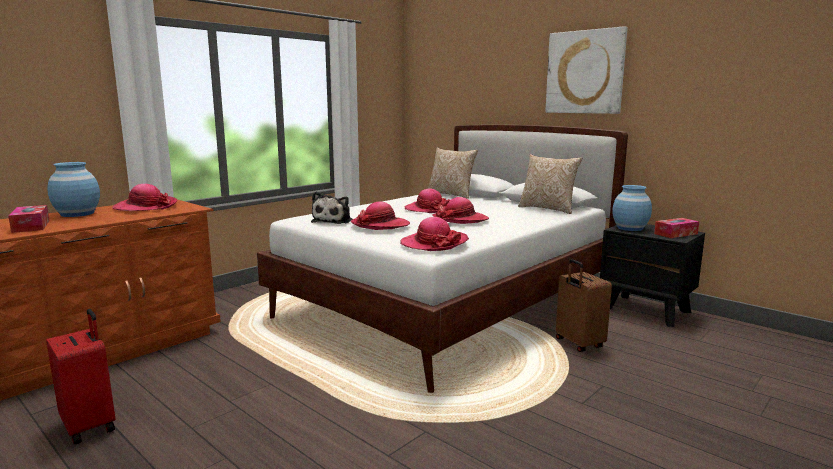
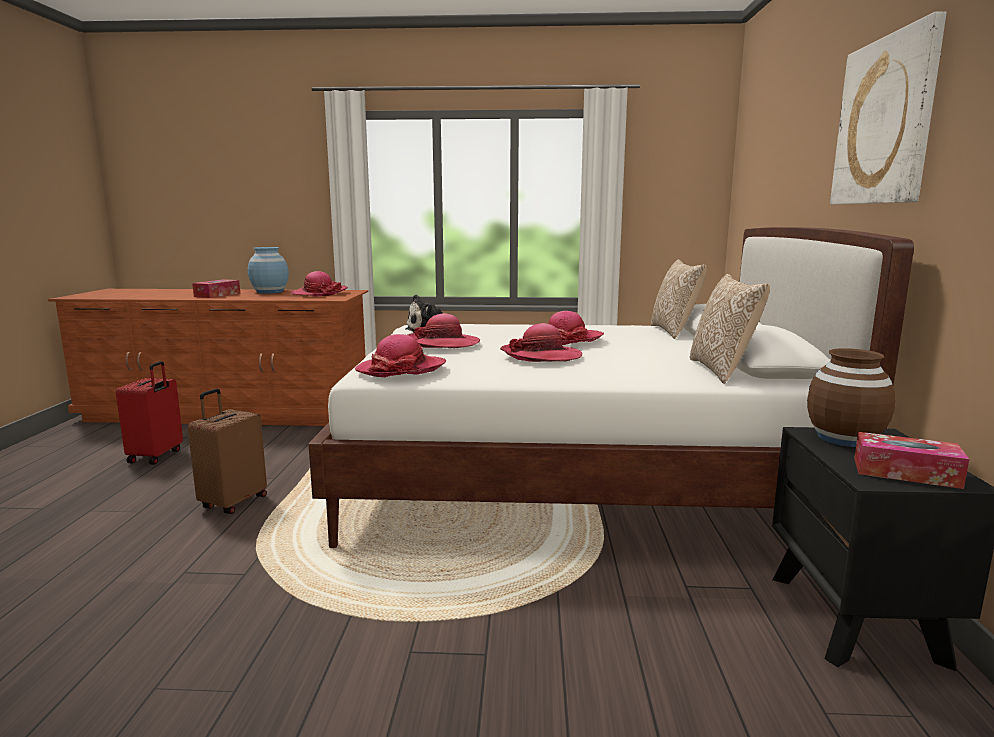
camera: 50 degrees right, 0 degrees up
(578, 344) = (599, 595): brown suitcase -> brown suitcase (233, 502)
(630, 228) = (845, 438): blue vase -> brown vase

